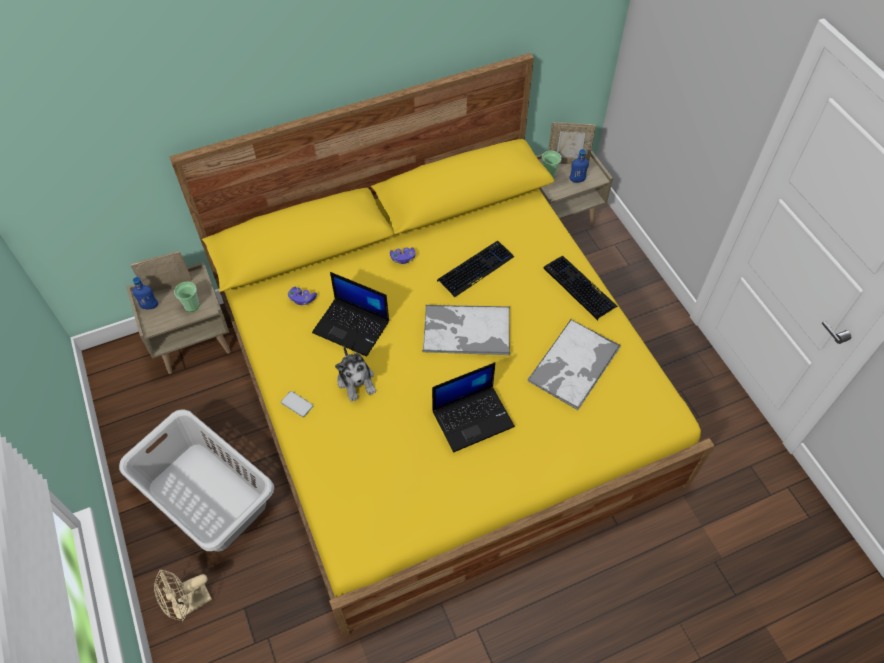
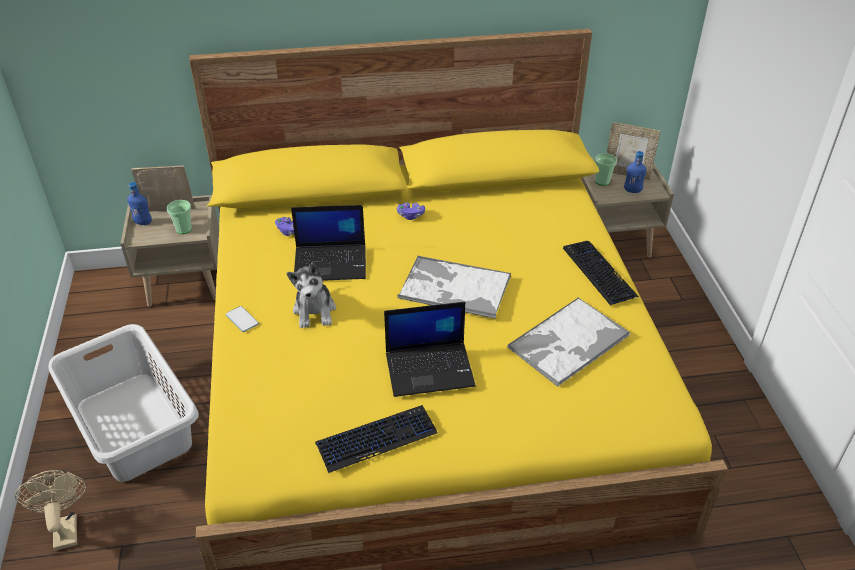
camera: 15 degrees right, 15 degrees down
(189, 604) = (65, 527): beige fan -> beige fan turned 90 degrees clockwise
(352, 327) = (331, 263): laptop -> laptop turned 45 degrees counterclockwise
(475, 269) = (486, 237): keyboard -> keyboard (376, 439)

